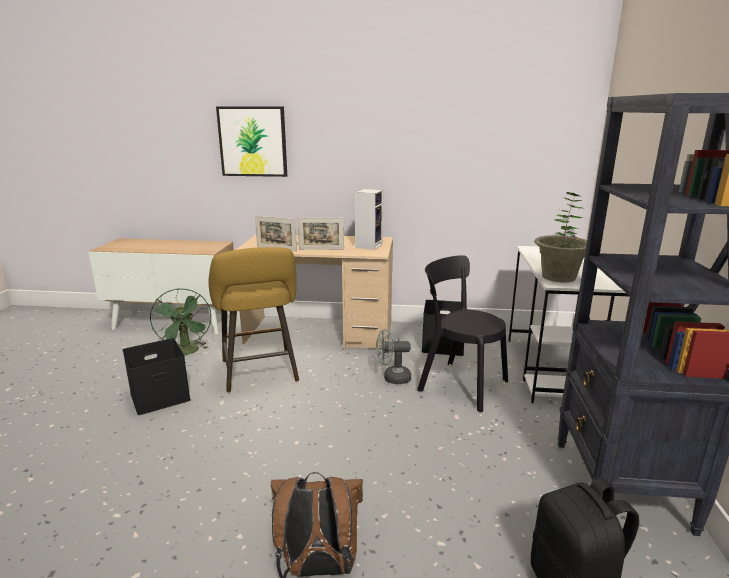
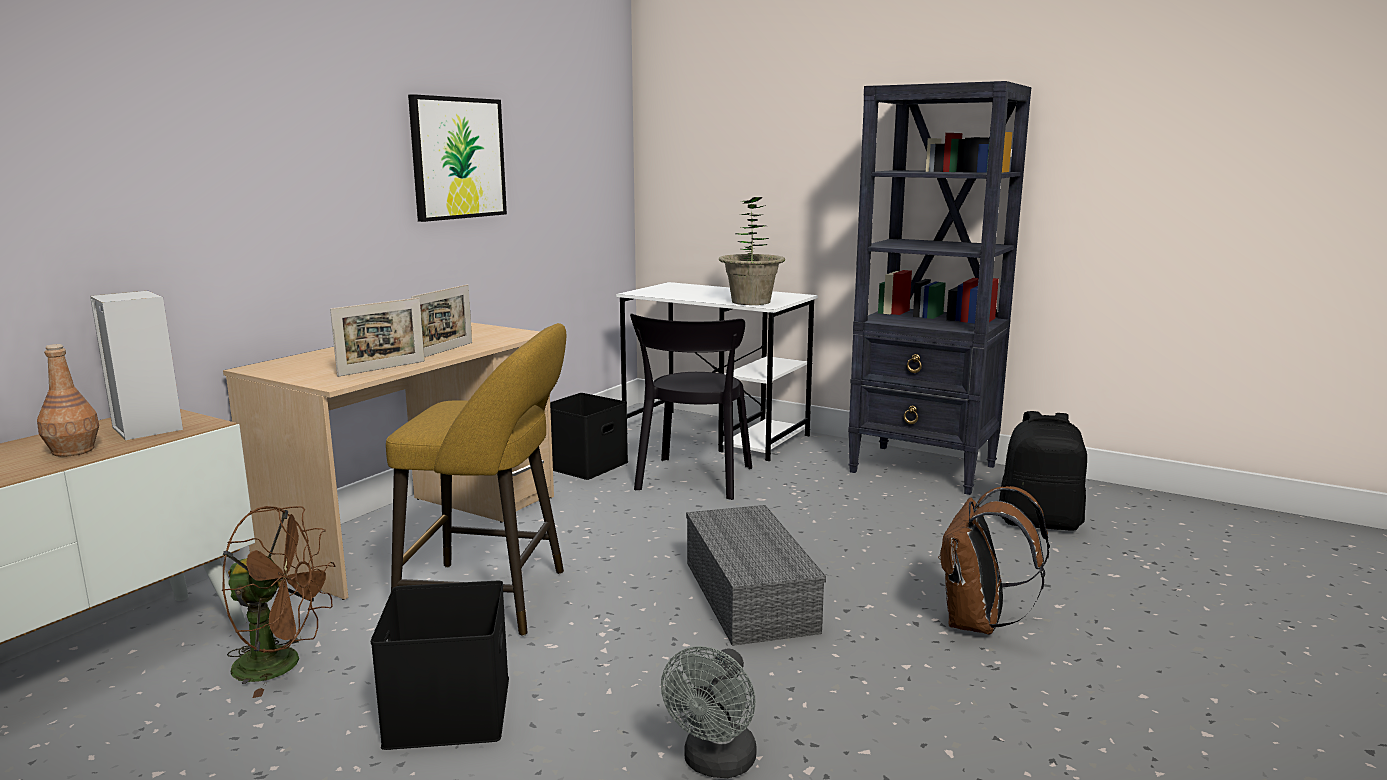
camera: 65 degrees left, 5 degrees down
(171, 248) = (74, 450): none -> brown bottle
(187, 352) = (282, 665): green fan -> brown fan
(253, 141) = (193, 158): picture -> picture (458, 158)
(306, 446) = (746, 594): none -> grey storage box
(369, 245) = (479, 332): speaker -> speaker (145, 428)
(392, 378) = (634, 510): grey fan -> grey fan (715, 764)
(459, 384) = (693, 480): black chair -> black chair turned 45 degrees counterclockwise

